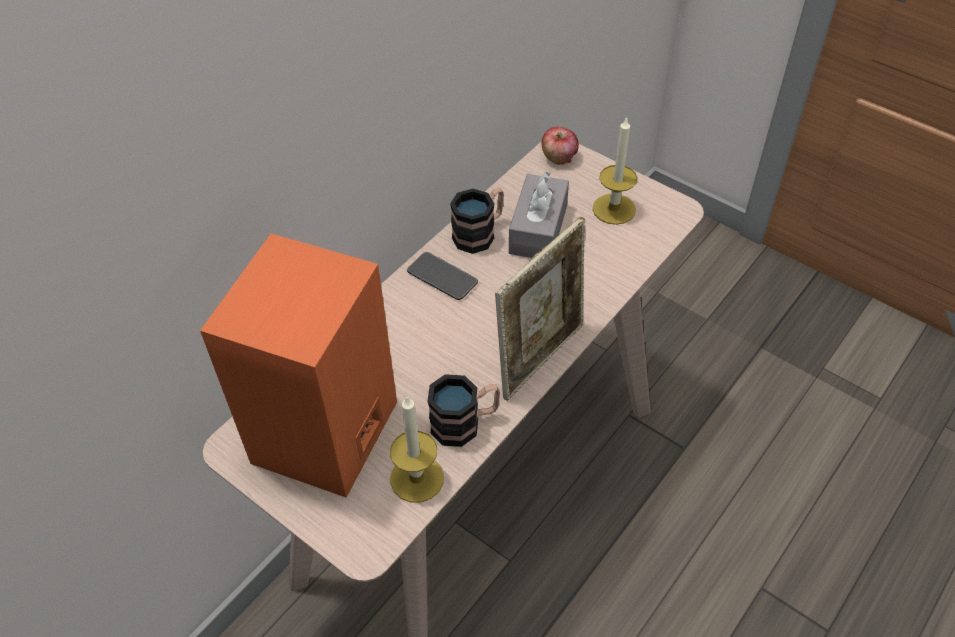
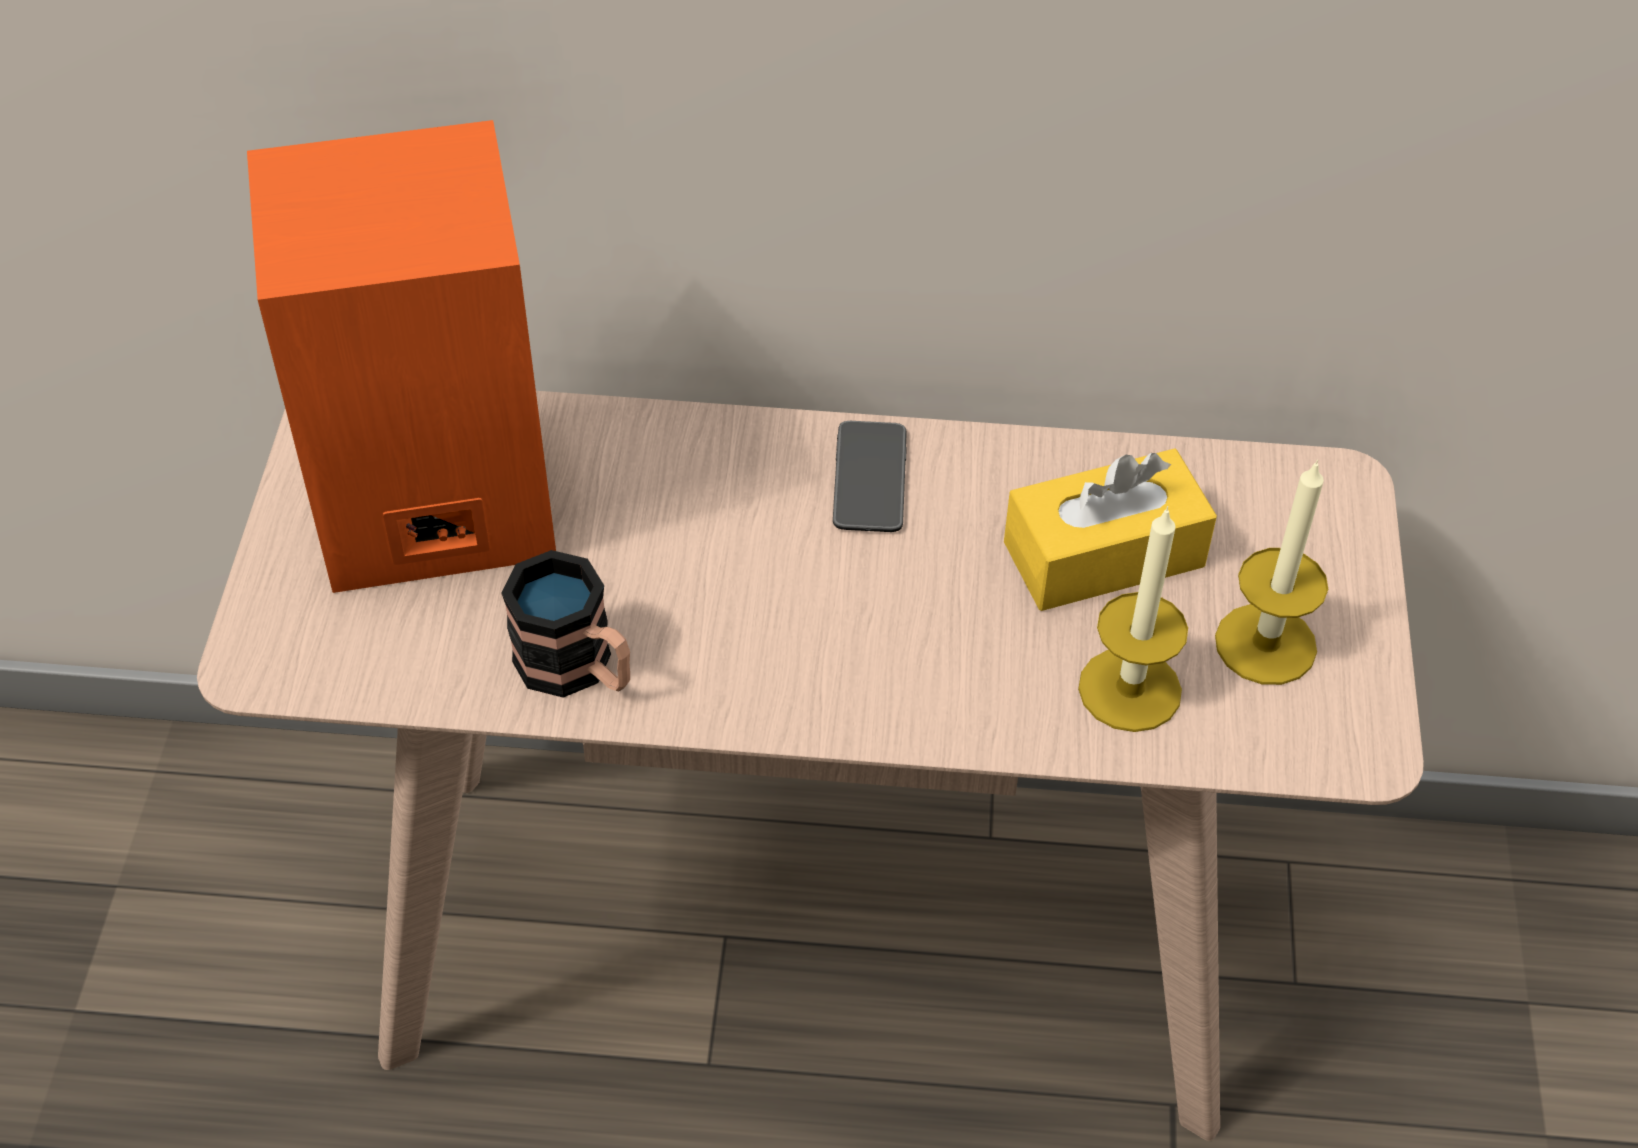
camera: 55 degrees right, 0 degrees up
(417, 478) = (425, 662): candle -> candle (1129, 689)
(480, 233) = (1018, 477): mug -> none
(538, 229) = (1103, 554): grey tissue box -> yellow tissue box
(540, 357) = (798, 705): picture frame -> none
(559, 157) = (1323, 495): apple -> none

